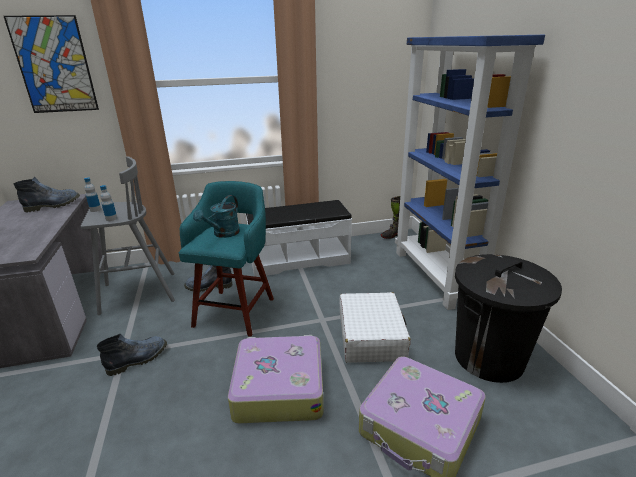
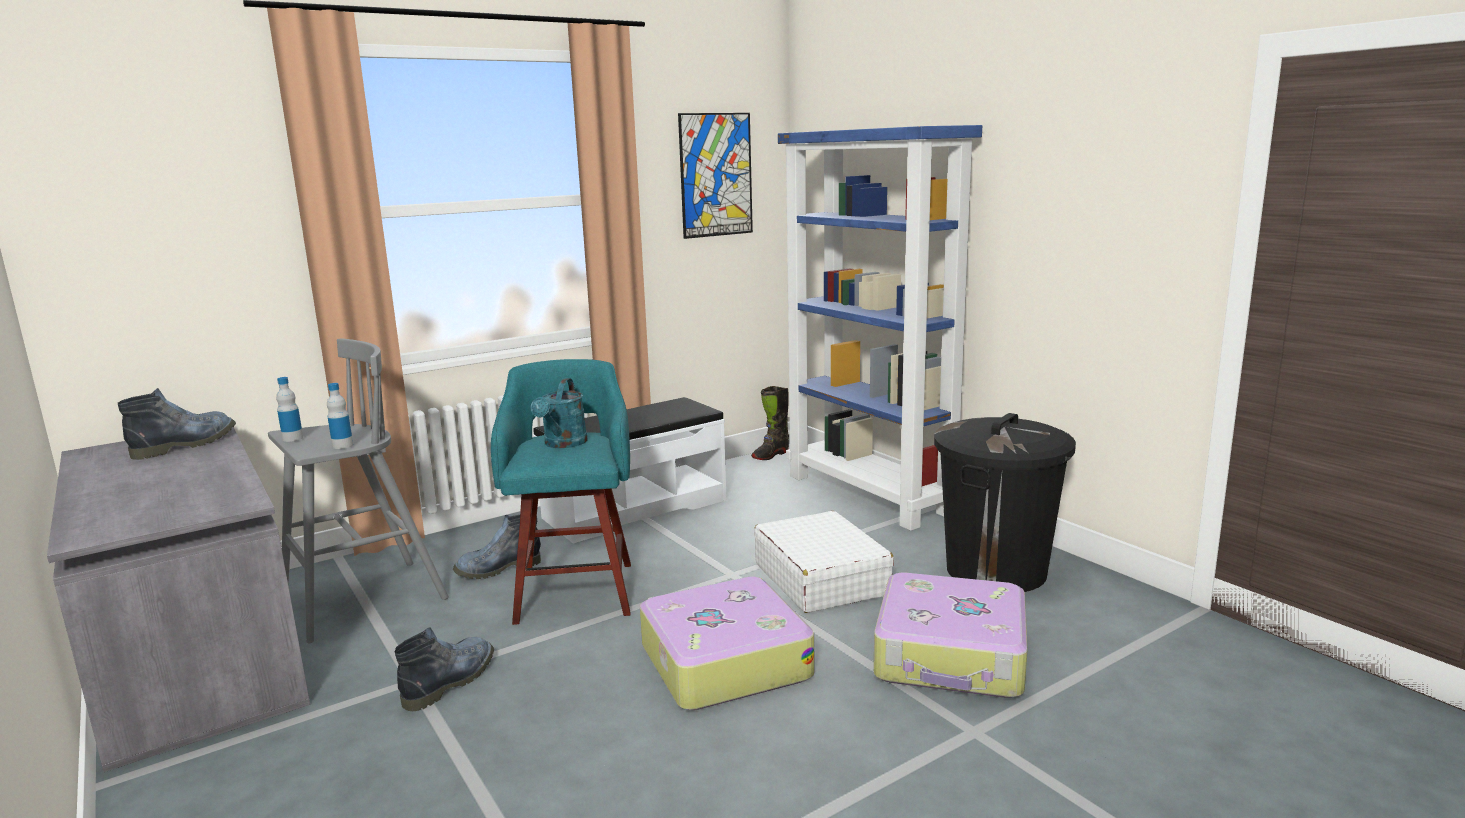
camera: 20 degrees left, 10 degrees down
(54, 65) = (189, 184): picture -> picture (716, 175)

